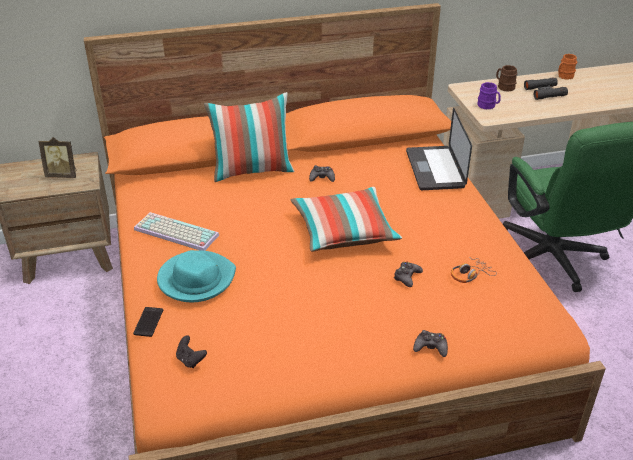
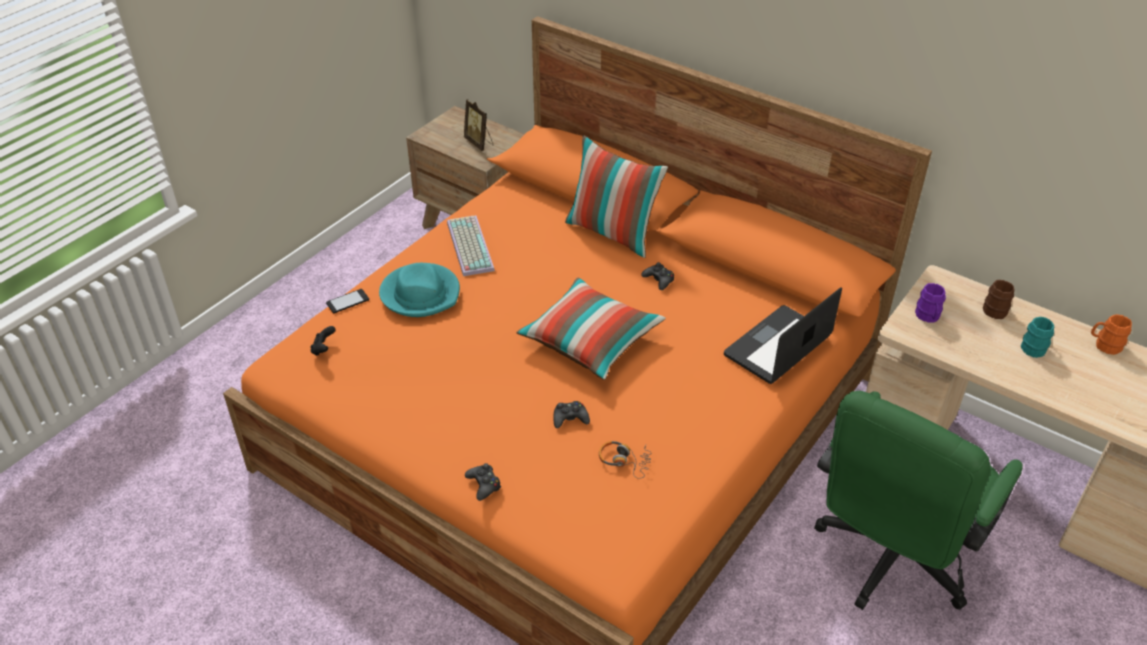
camera: 50 degrees right, 5 degrees up
(544, 92) = (1034, 346): black binoculars -> turquoise mug

